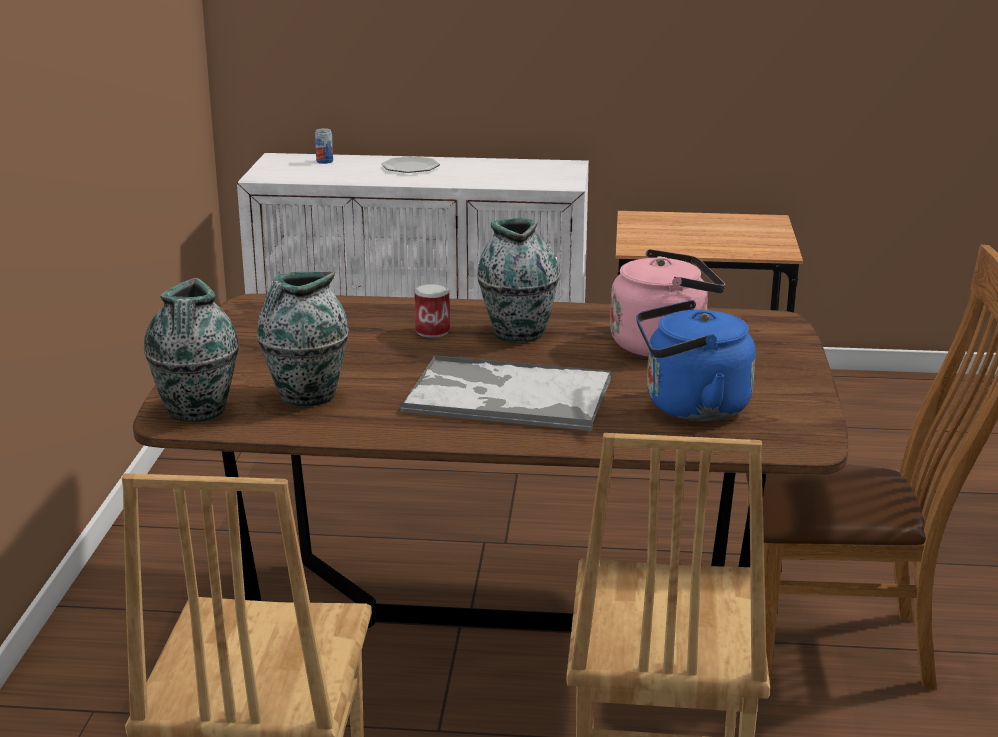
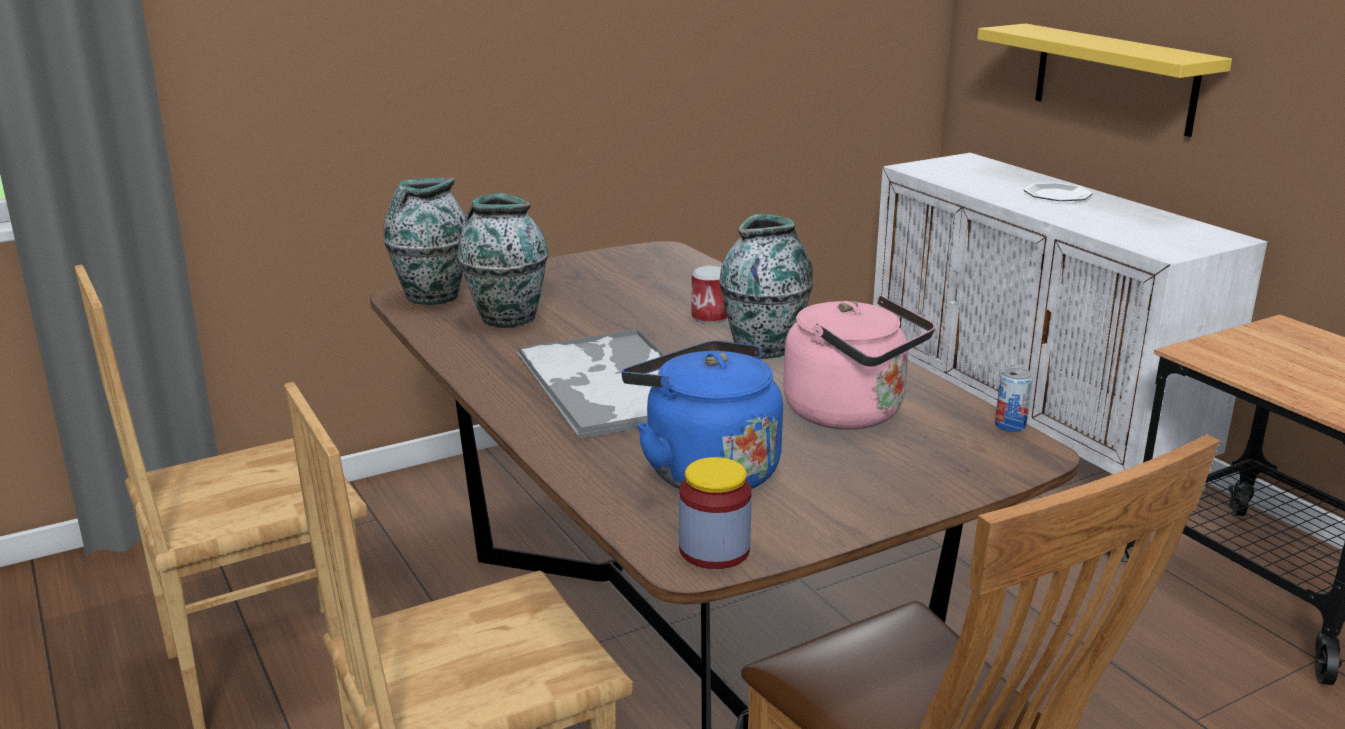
camera: 55 degrees right, 0 degrees up
(324, 161) = (996, 171): can -> can (1010, 425)
(416, 59) = (1114, 78): none -> yellow shelf
(802, 436) = (714, 550): none -> jar

